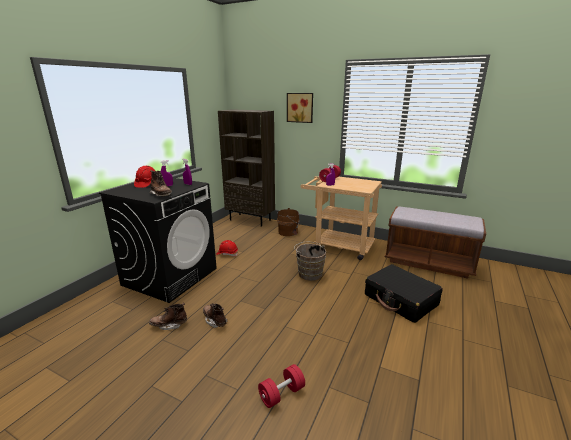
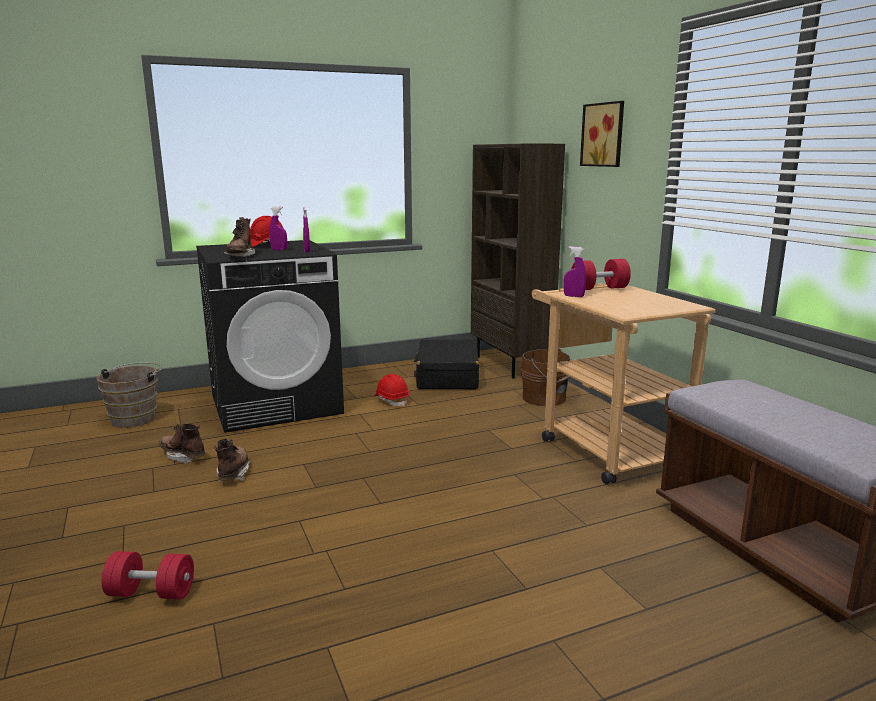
camera: 40 degrees right, 5 degrees down
(309, 273) = (467, 468): brown bucket -> brown bucket (136, 418)
(400, 300) = (563, 579): black suitcase -> black suitcase (447, 377)

